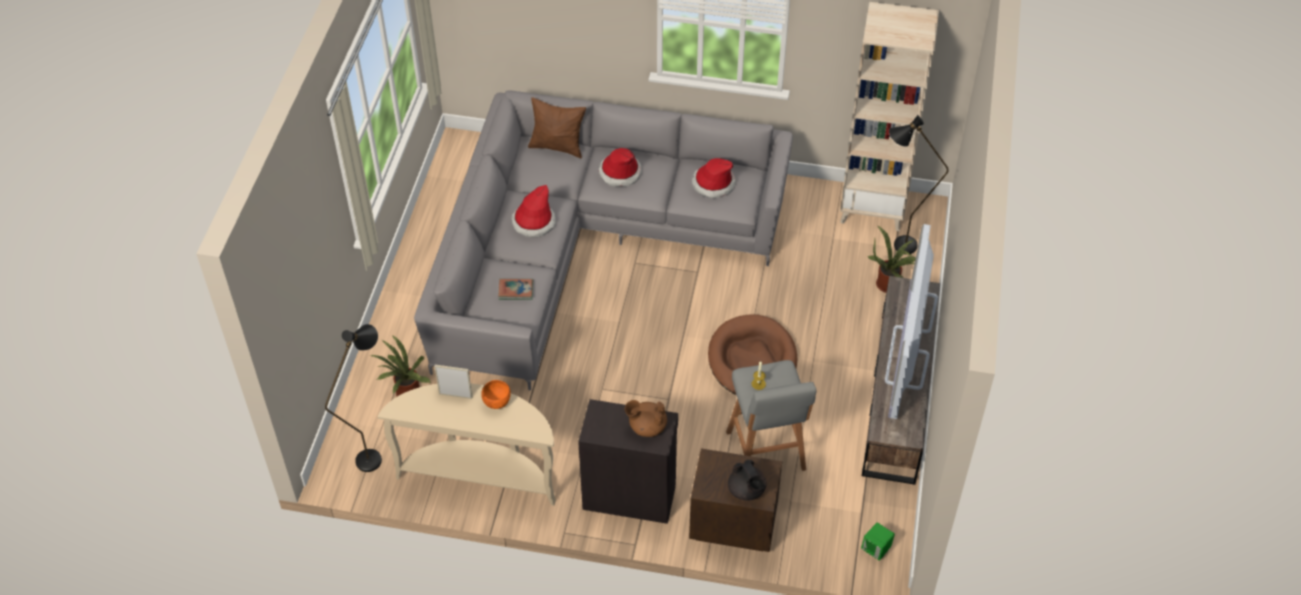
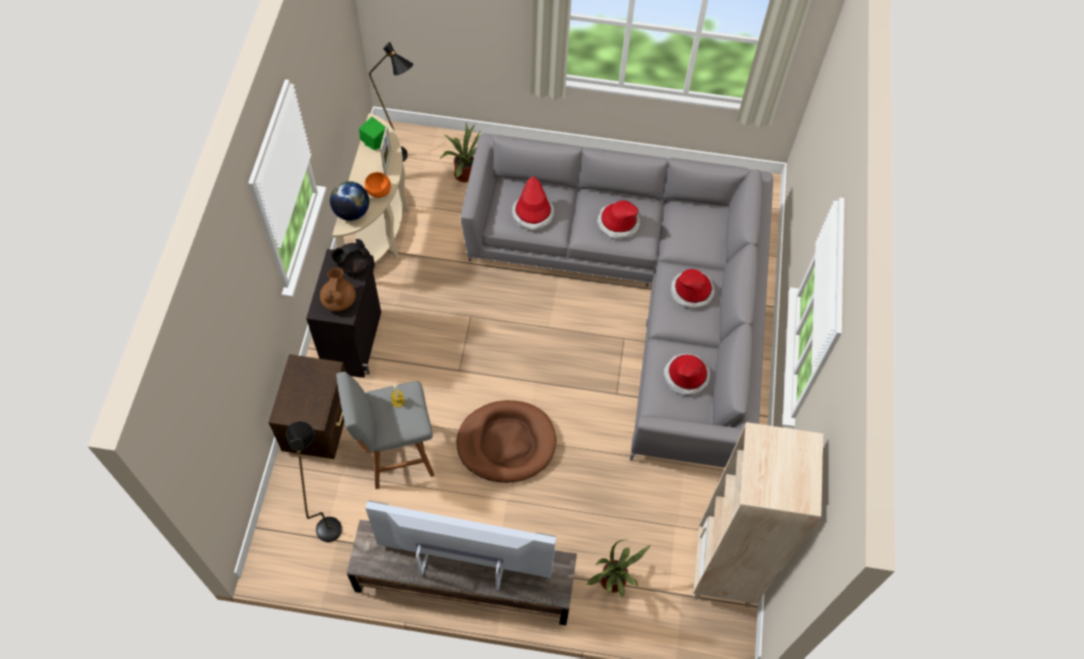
camera: 85 degrees right, 10 degrees up
(516, 290) = (533, 214): book -> hat
(523, 427) = (352, 212): none -> globe
(557, 147) = (721, 237): brown pillow -> none
(747, 490) = (292, 400): black teapot -> black teapot (353, 265)
(876, 549) = (282, 549): green speaker -> green speaker (374, 142)
(896, 246) = (670, 593): black floor lamp -> black floor lamp (328, 520)

